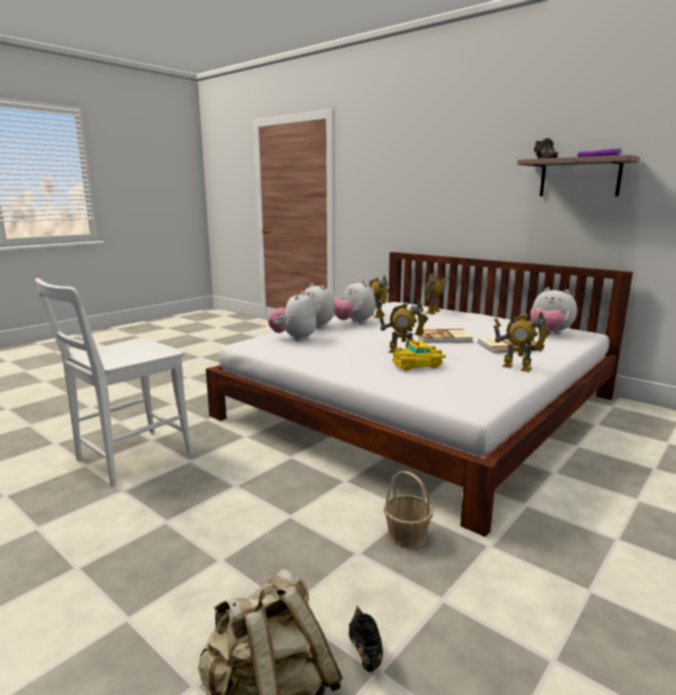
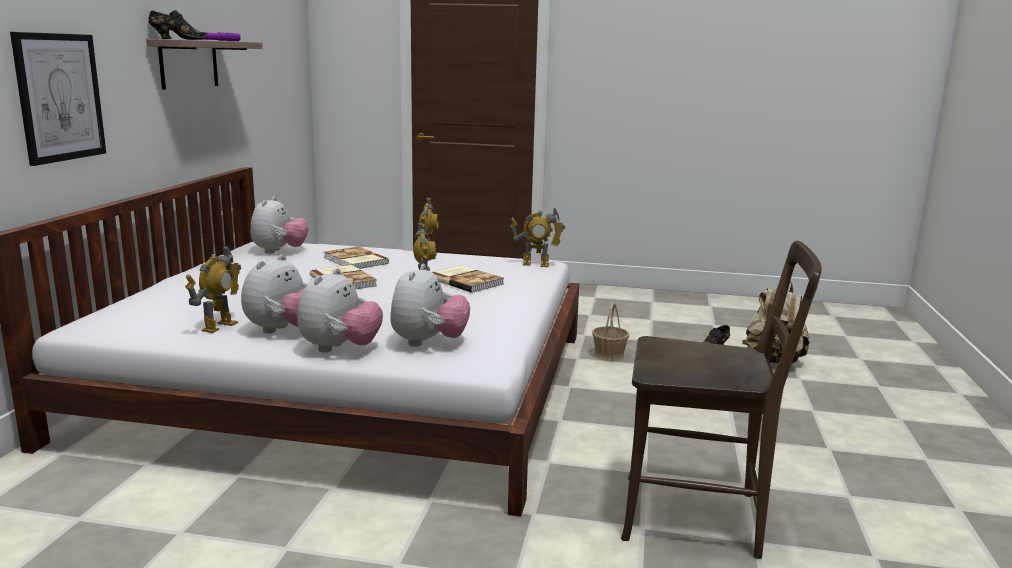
camera: 120 degrees left, 0 degrees up
(128, 458) = (700, 517): white chair -> brown chair
(294, 338) = (428, 342): plush toy -> plush toy turned 60 degrees counterclockwise
(418, 365) = (466, 281): yellow toy car -> book
(433, 312) = (166, 299): toy robot -> toy robot (536, 264)
(451, 196) = (59, 97): none -> picture

